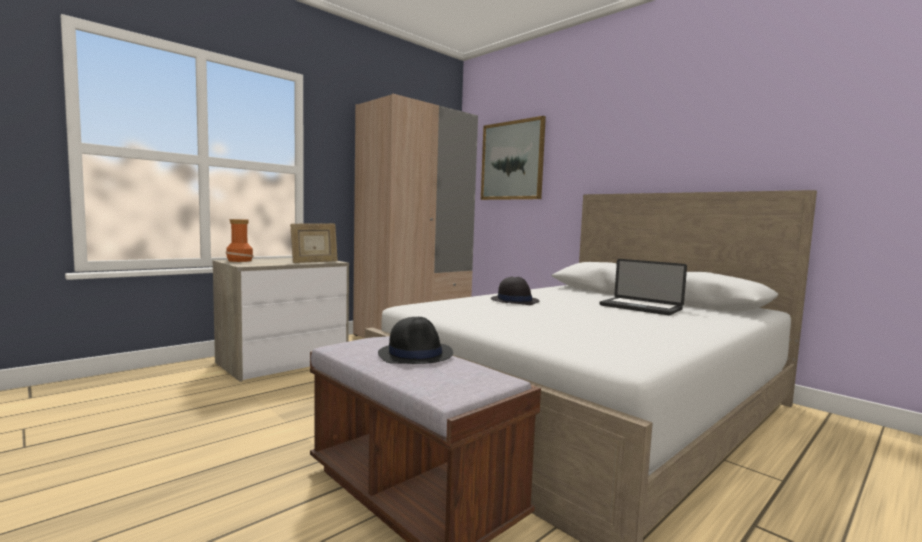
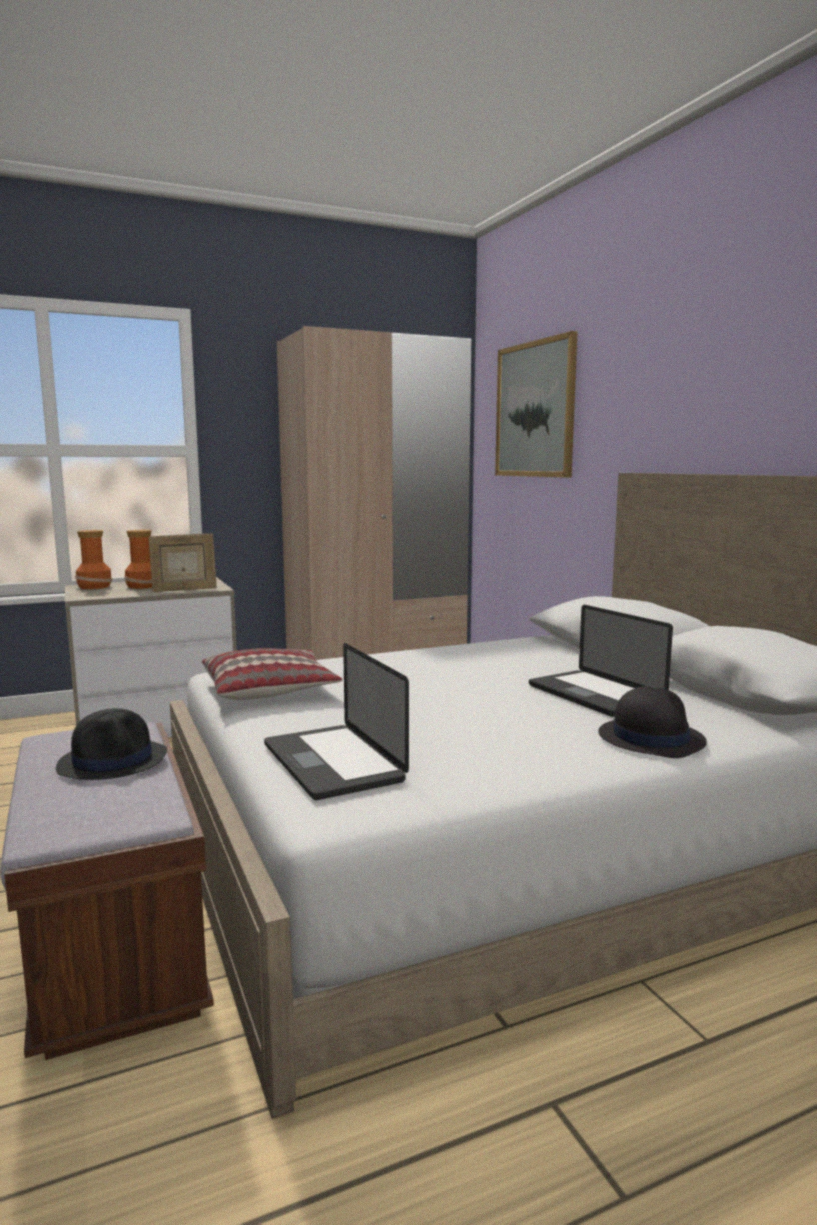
camera: 20 degrees right, 5 degrees up
(276, 260) = (142, 586): none -> vase
(458, 312) = (270, 690): none -> pillow
(514, 300) = (402, 668): black hat -> black hat (650, 738)
(577, 341) = (332, 763): none -> laptop

